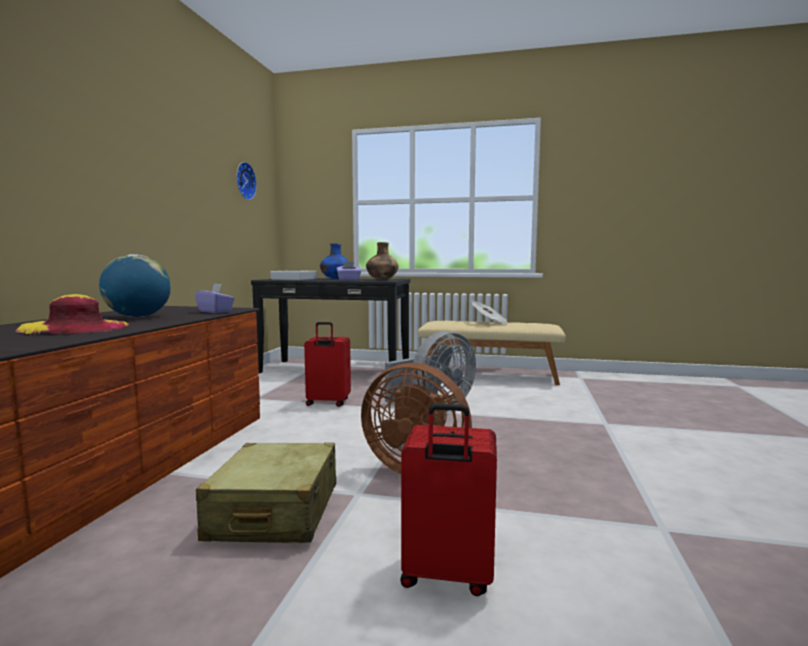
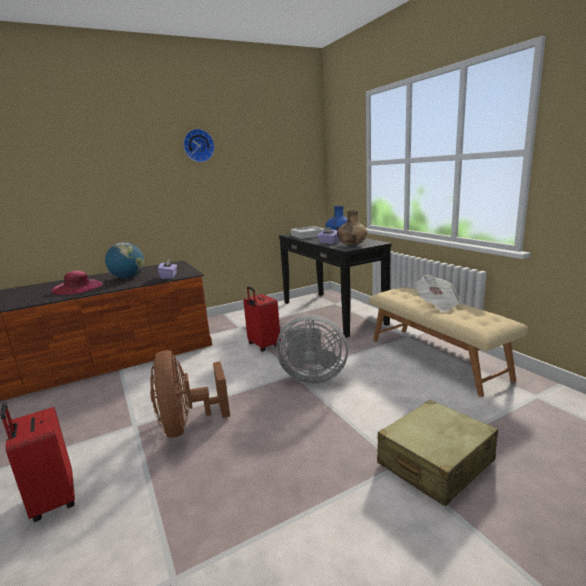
camera: 50 degrees right, 10 degrees up
(75, 328) = (77, 287): yellow hat -> pink hat
(243, 181) = (278, 157): wall clock -> wall clock (198, 145)
(275, 512) = (96, 415): beige suitcase -> beige suitcase (435, 463)

